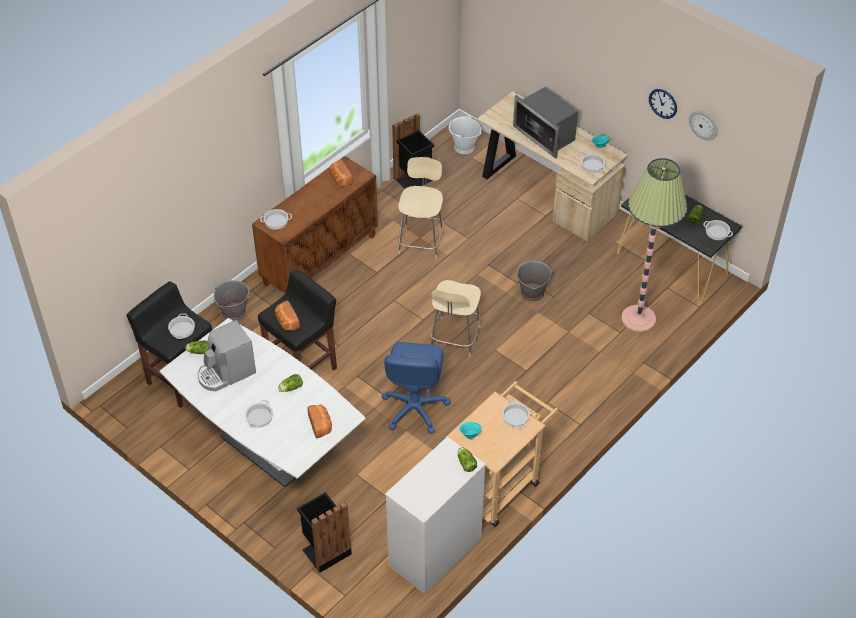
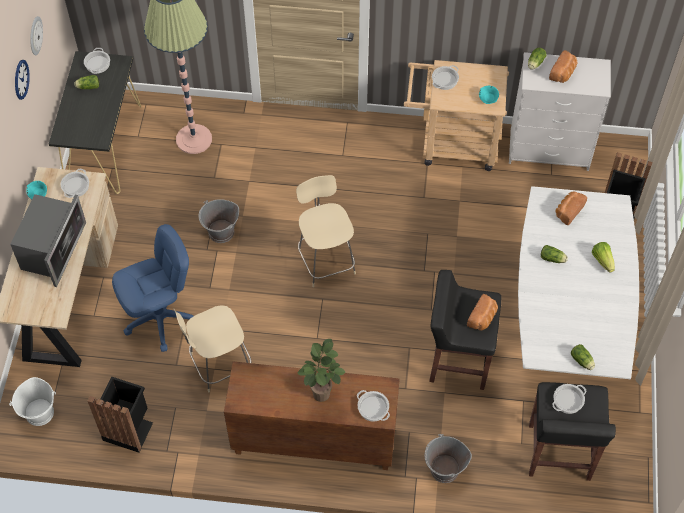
camera: 125 degrees left, 10 degrees up
(226, 373) = (584, 320): coffee machine -> none
(259, 417) = (602, 260): cooking pot -> lettuce
(308, 202) = (322, 396): none -> potted plant
(340, 179) = (265, 390): bread -> bread (563, 73)
(414, 408) = (429, 243): blue office chair -> blue office chair (160, 318)
(454, 339) = (326, 260): beige chair -> beige chair turned 90 degrees counterclockwise

